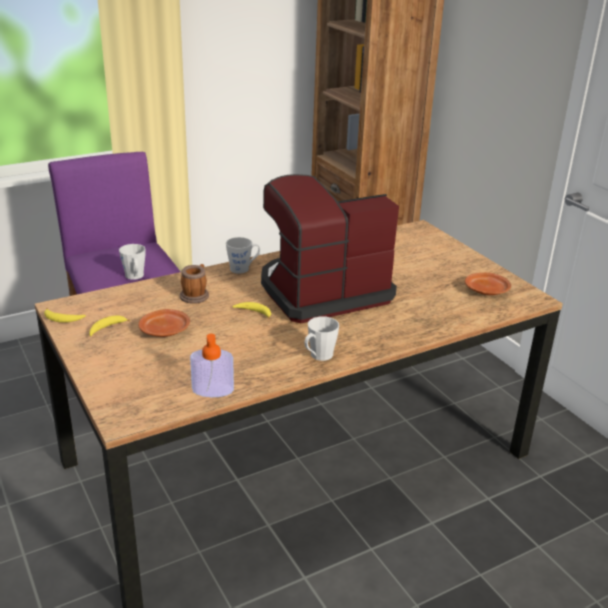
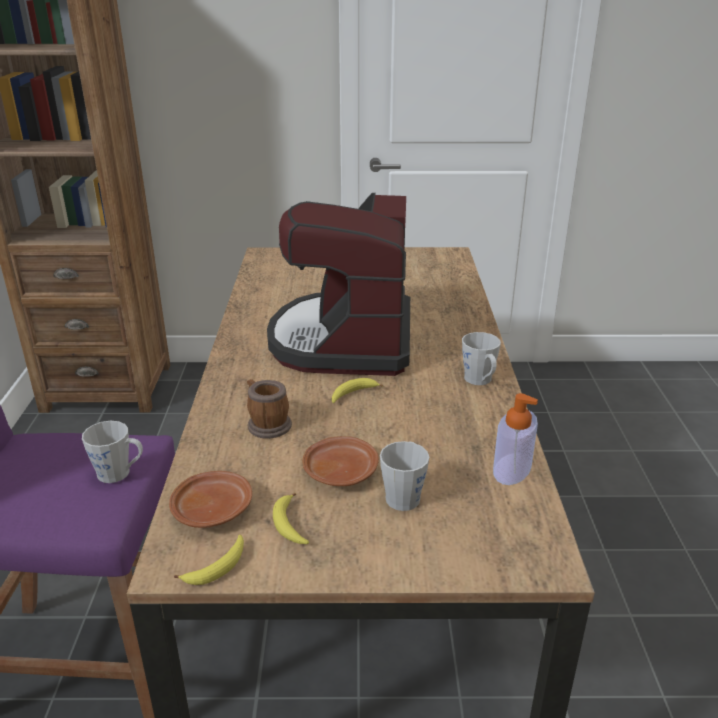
camera: 60 degrees left, 0 degrees up
(243, 268) = (234, 372): grey mug -> grey mug (404, 494)
(487, 291) = (421, 266): brown plate -> brown plate (213, 509)

